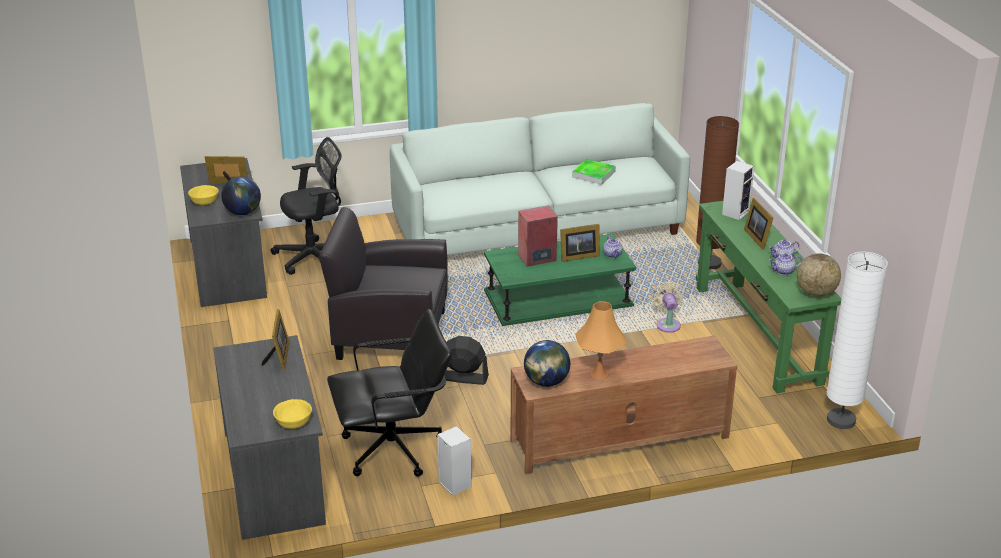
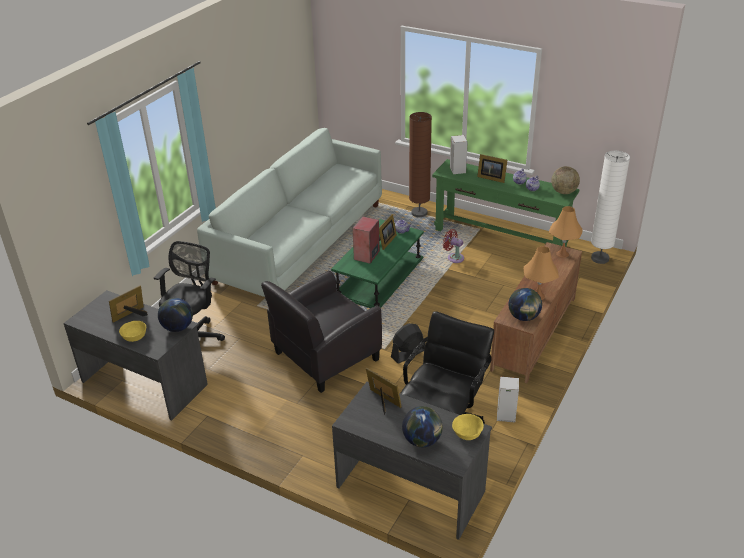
camera: 45 degrees left, 5 degrees up
(252, 402) = (422, 440): none -> globe
(593, 174) = (329, 188): tray -> none
(667, 324) = (454, 257): beige fan -> red fan
(707, 355) = (562, 254): none -> orange table lamp

